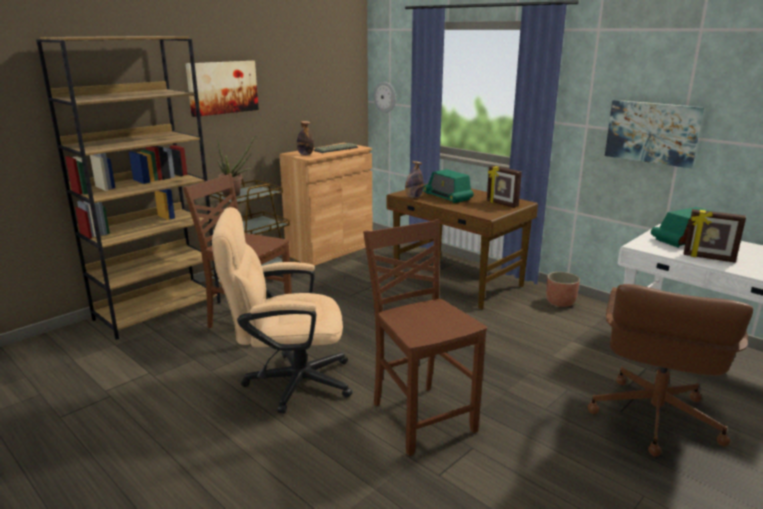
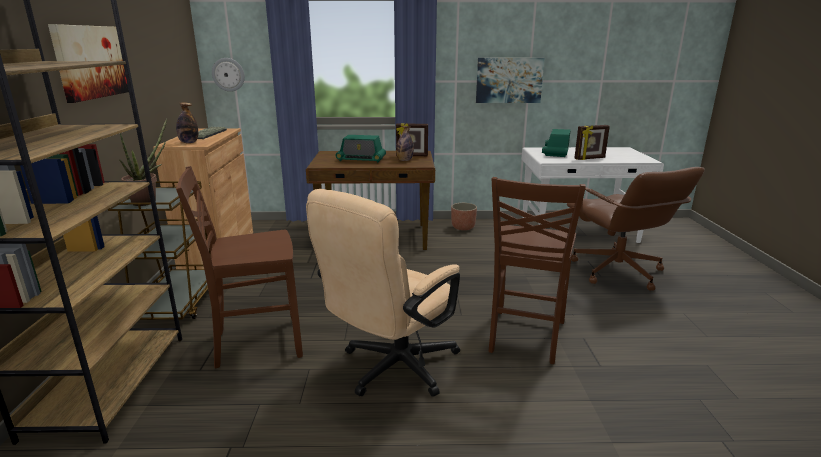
camera: 45 degrees left, 0 degrees up
(413, 197) = (336, 165): bottle -> bottle (404, 160)
(421, 417) = (524, 337): brown chair -> brown chair turned 90 degrees counterclockwise

